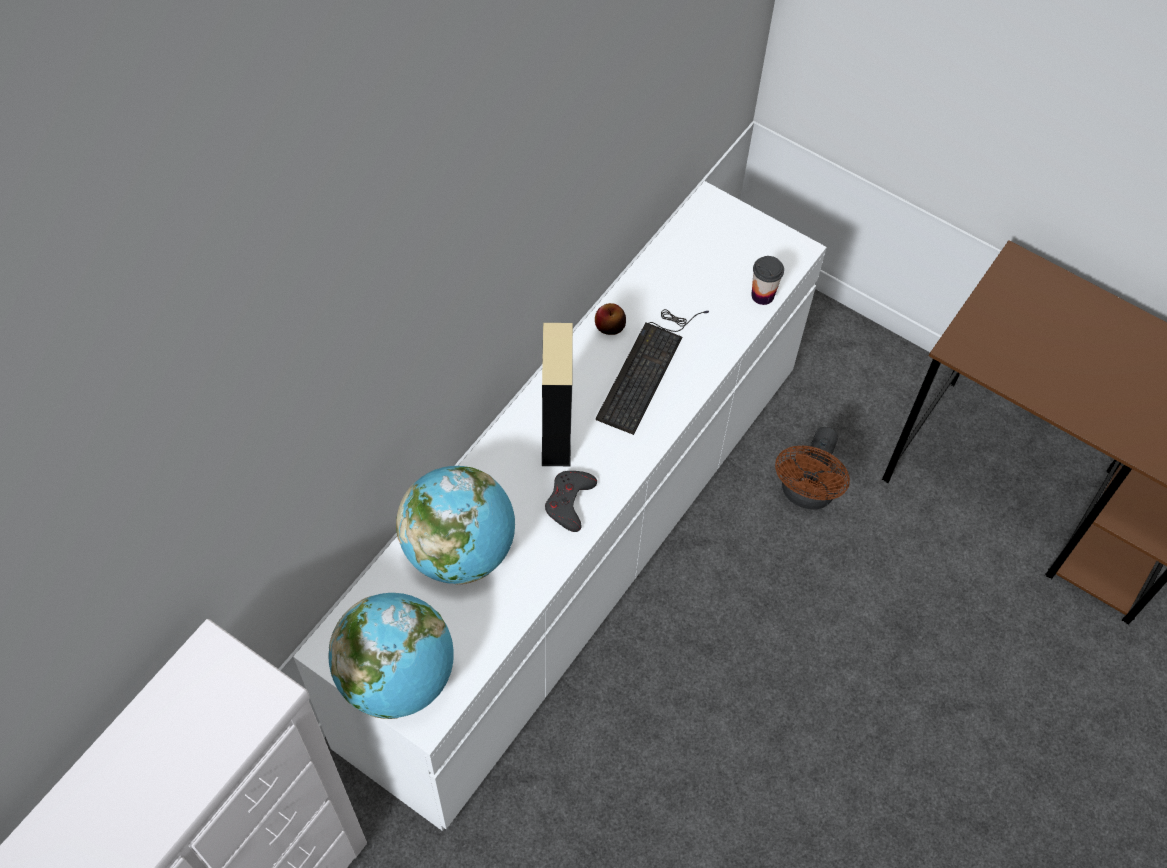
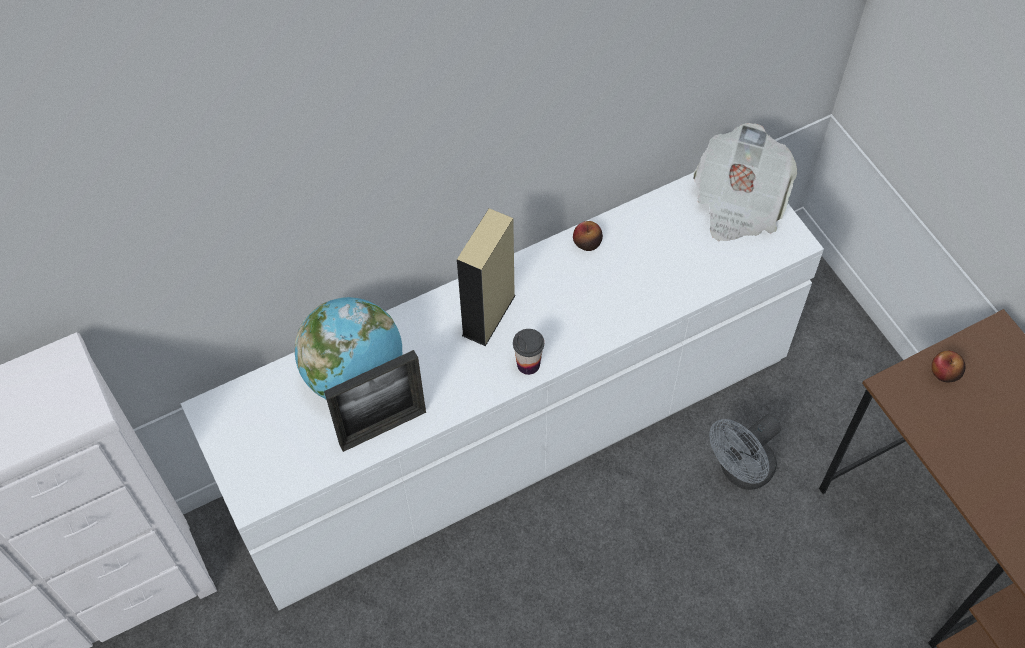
camera: 30 degrees right, 0 degrees up
(397, 677) = (248, 456): globe -> none
(517, 589) = (383, 428): none -> picture frame
(569, 502) = (467, 375): grey game controller -> none
(648, 366) = (600, 290): keyboard -> none
(727, 233) = (738, 202): none -> newspaper
(762, 295) = (738, 268): cup -> cup (528, 364)
(806, 494) = (741, 471): brown fan -> grey fan
(993, 317) = (944, 372): none -> apple

